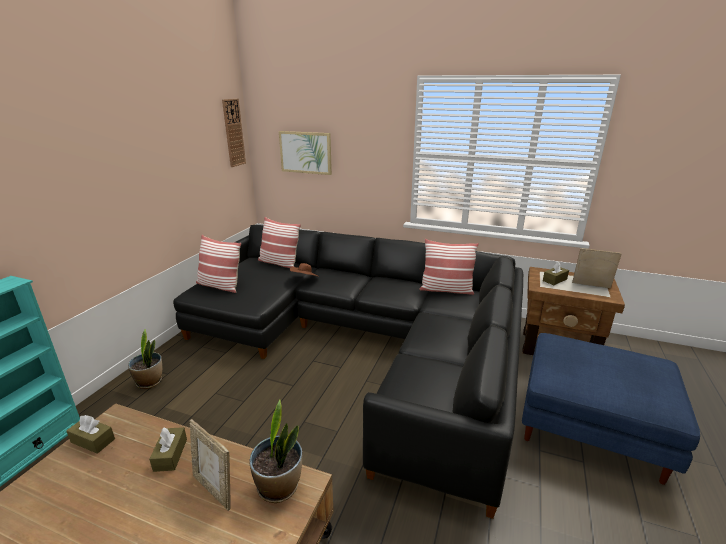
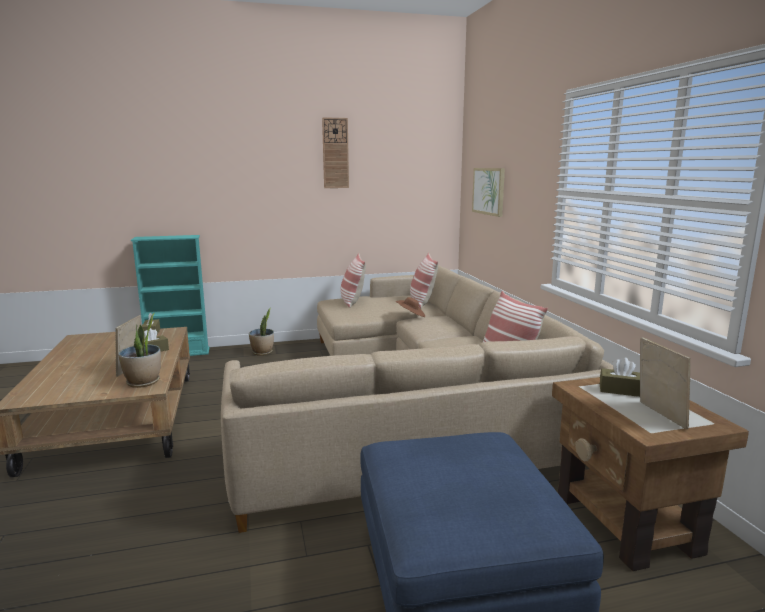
camera: 55 degrees right, 10 degrees down
(233, 133) = (438, 169): wall clock -> wall clock (335, 153)
(362, 342) = (418, 399): black sofa -> beige sofa

